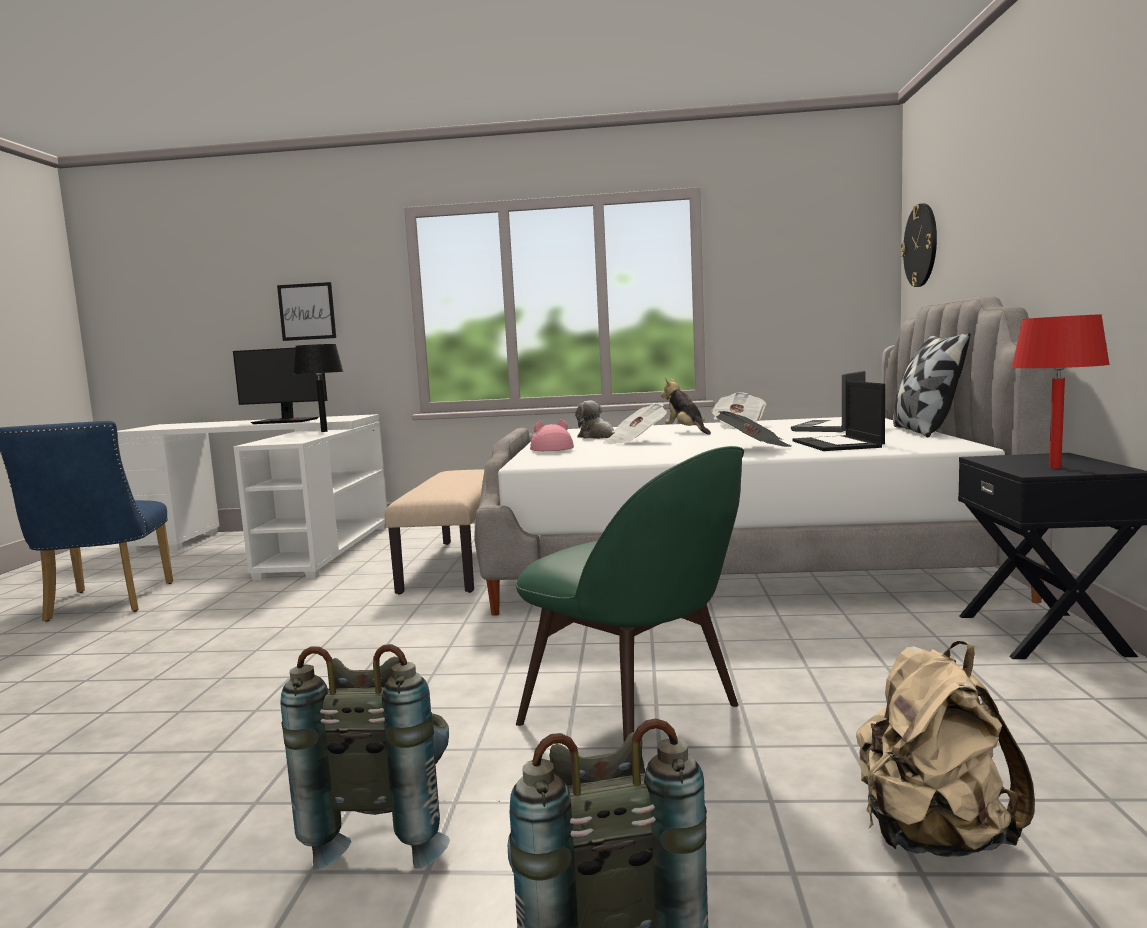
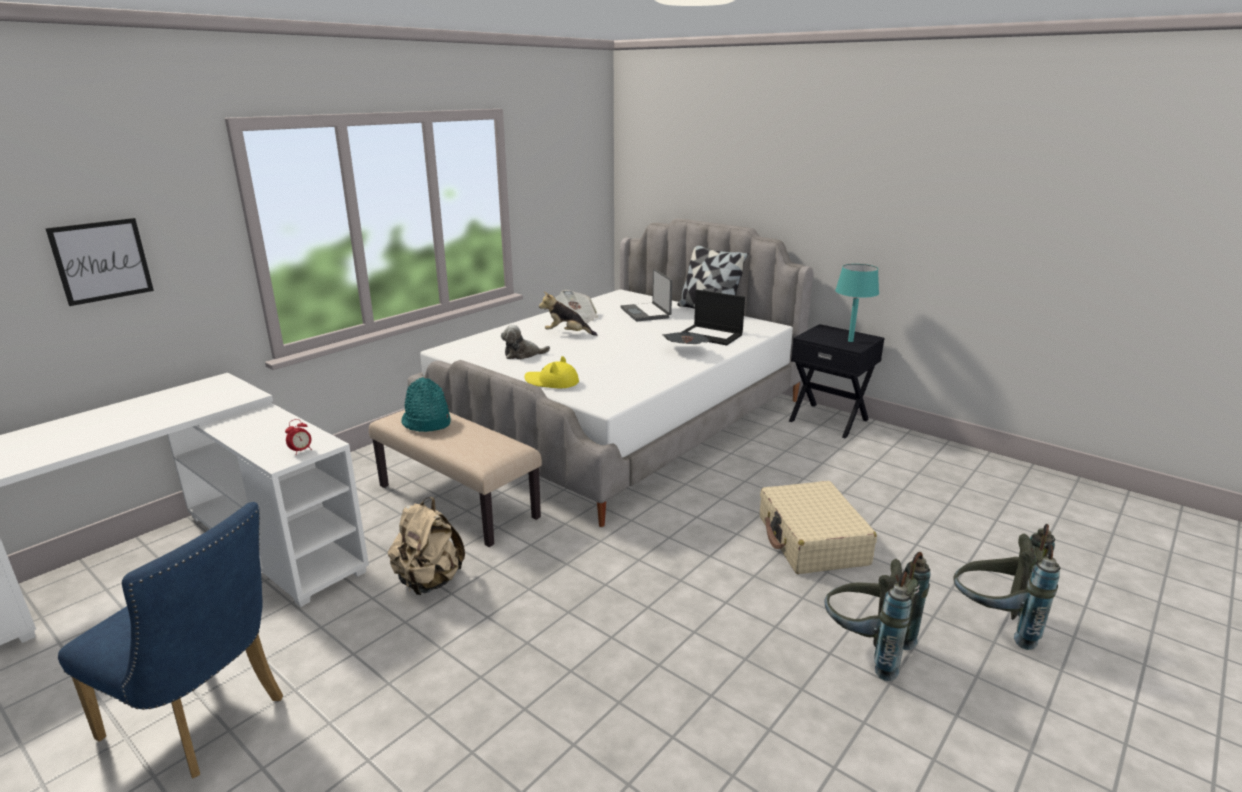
camera: 55 degrees left, 15 degrees up
(277, 442) = (301, 451): none -> alarm clock
(286, 421) = (152, 416): monitor -> none
(324, 431) = (258, 417): black table lamp -> none
(454, 475) = (426, 423): none -> turquoise hat
(550, 449) = (551, 382): pink hat -> yellow hat
(635, 441) = (577, 356): newspaper -> none
(636, 717) = (812, 541): green chair -> beige suitcase
(921, 245) = (648, 168): wall clock -> none
(933, 836) = (963, 527): beige backpack -> beige backpack (429, 581)
(1054, 467) = (850, 341): red table lamp -> turquoise table lamp

